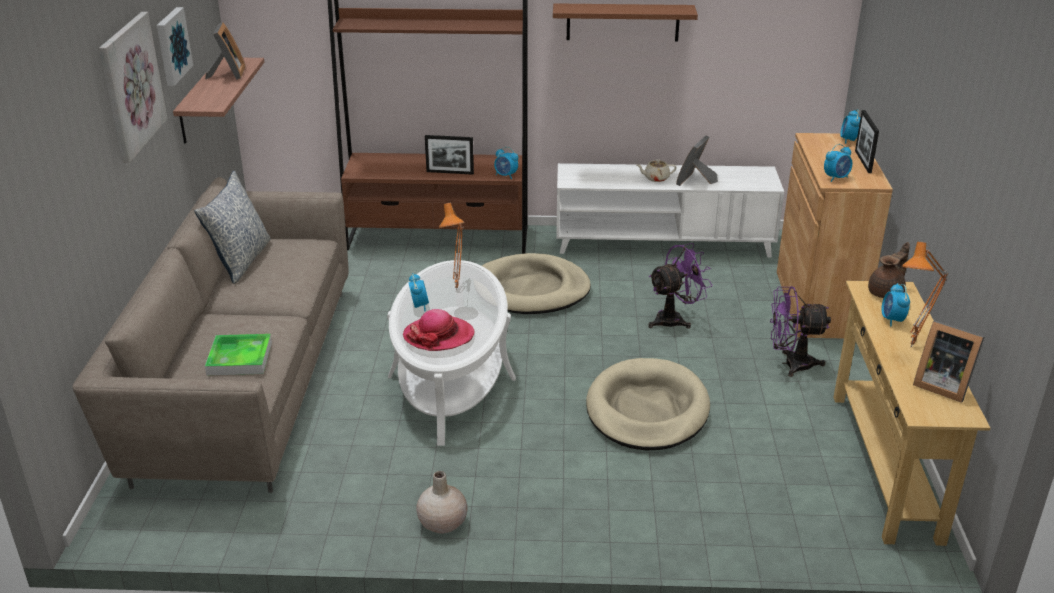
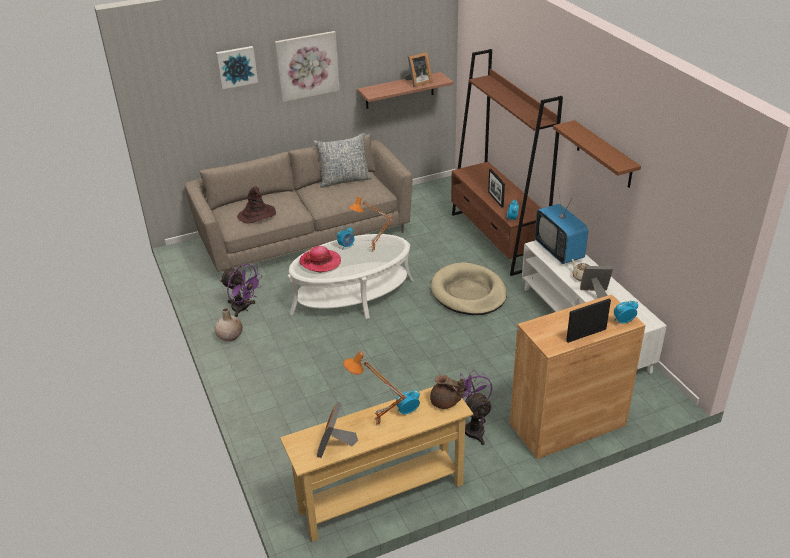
camera: 65 degrees right, 5 degrees up
(171, 46) = (370, 54): picture -> picture (236, 66)
(239, 358) = (257, 215): tray -> brown hat
(593, 174) = (559, 251): none -> television
(647, 410) = (371, 377): beige dog bed -> none
(674, 319) = (484, 360): purple fan -> purple fan (243, 309)
(836, 178) = (541, 327): alarm clock -> none

